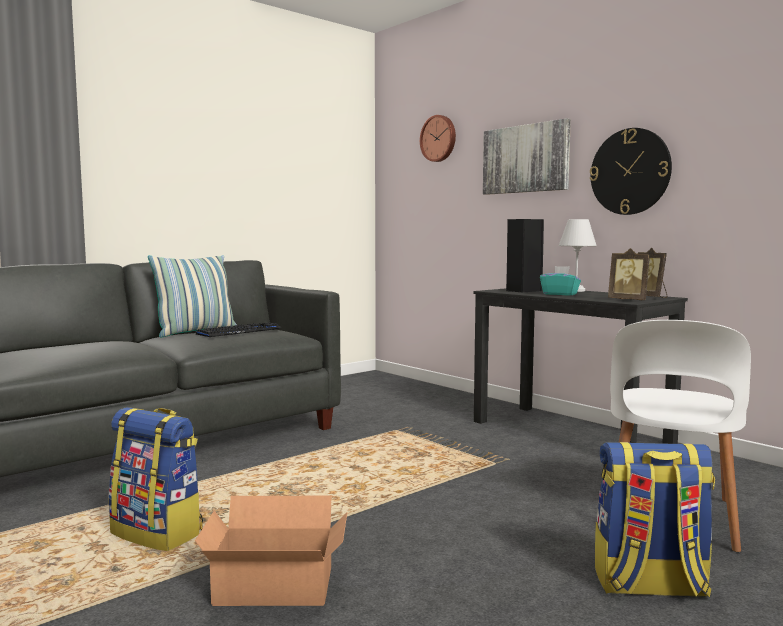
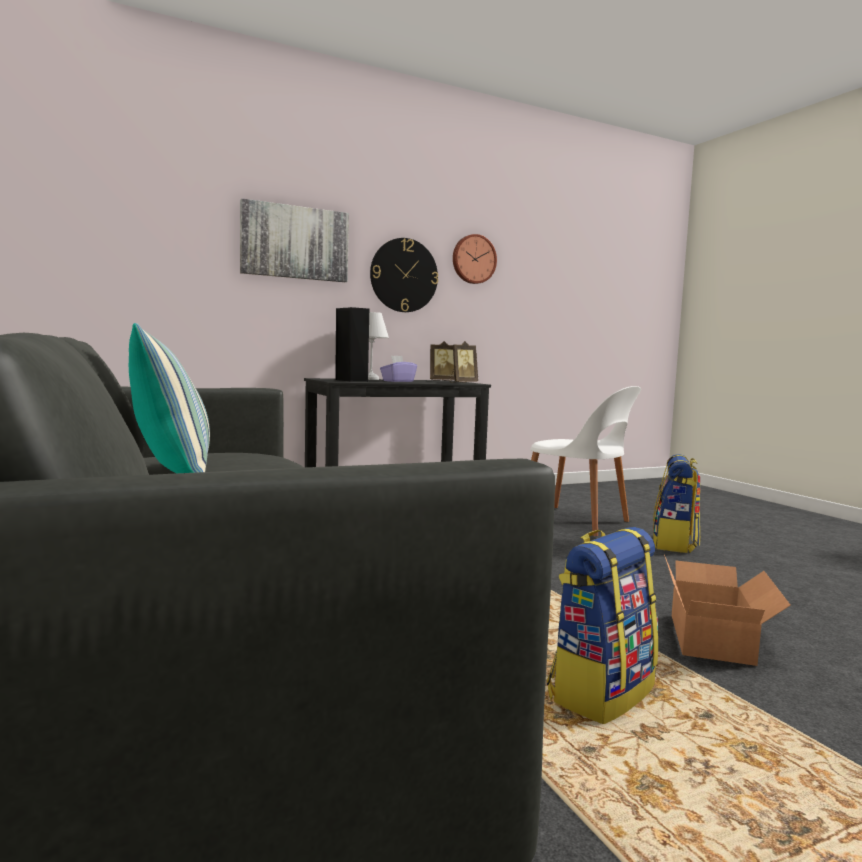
camera: 75 degrees left, 0 degrees up
(239, 331) = (234, 459): keyboard -> none
(439, 138) = (153, 187): wall clock -> wall clock (473, 259)
(560, 294) = (398, 381): turquoise tissue box -> purple tissue box

